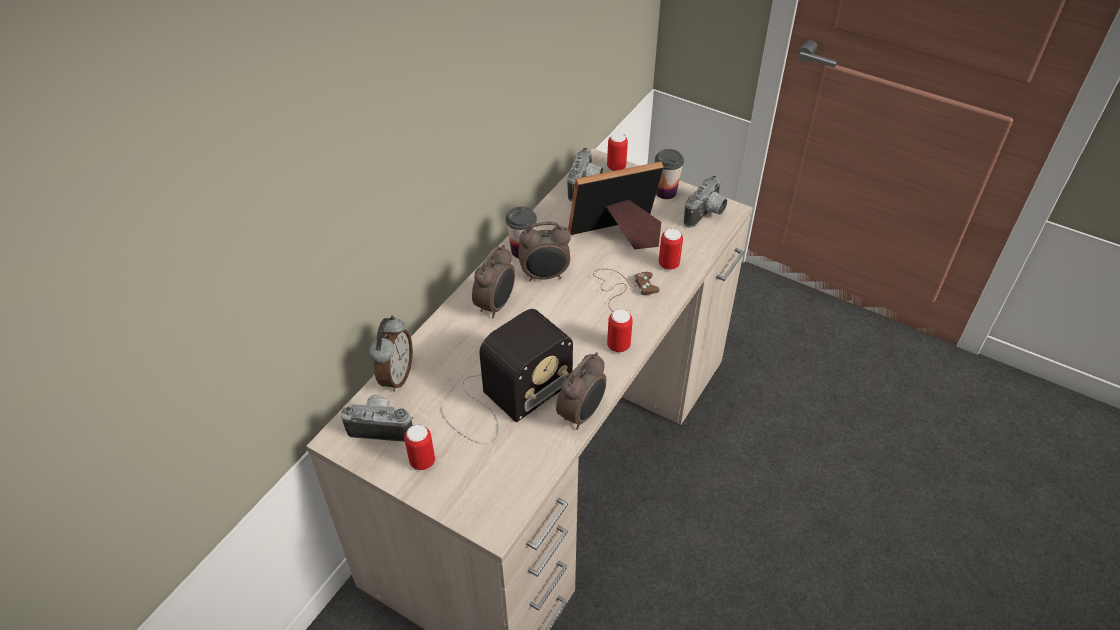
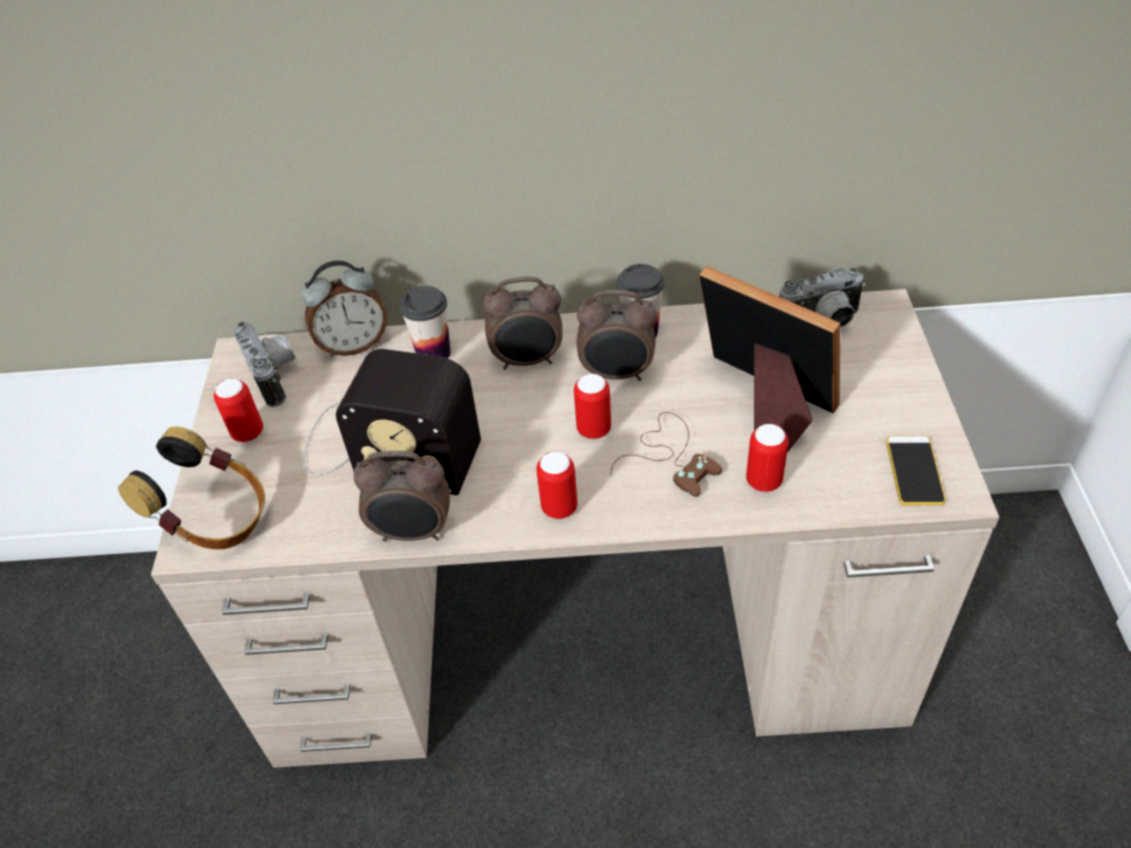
camera: 60 degrees right, 0 degrees up
(485, 506) = (215, 520): none -> headphones
(545, 276) = (617, 374): alarm clock -> alarm clock turned 45 degrees counterclockwise
(616, 167) = (896, 330): can -> can (594, 429)
(665, 192) = (908, 403): cup -> cup (433, 353)
(706, 215) = (914, 471): camera -> phone

